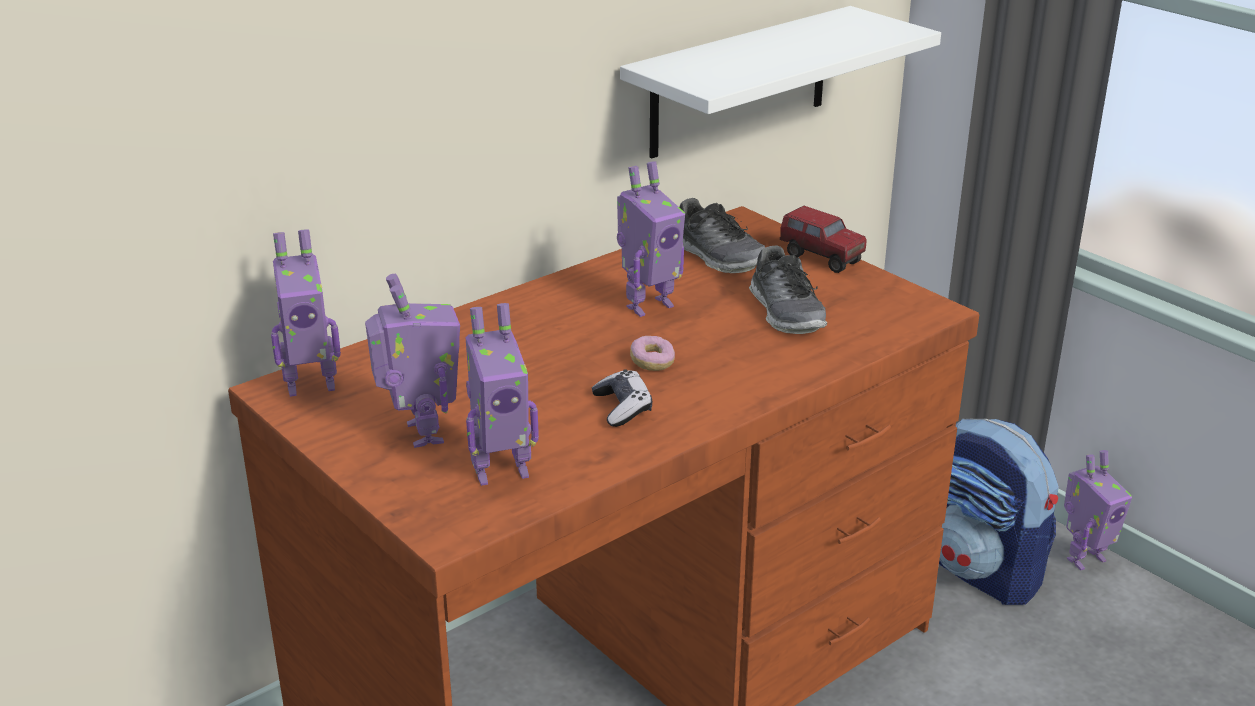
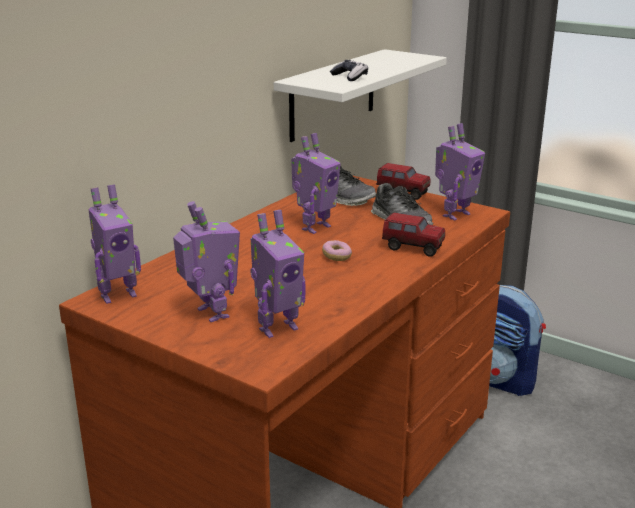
camera: 15 degrees left, 5 degrees down
(622, 408) = (334, 283): game controller -> game controller (349, 77)
(777, 363) = (413, 248): none -> toy truck
(1084, 558) = (550, 364): toy robot -> toy robot (454, 214)

